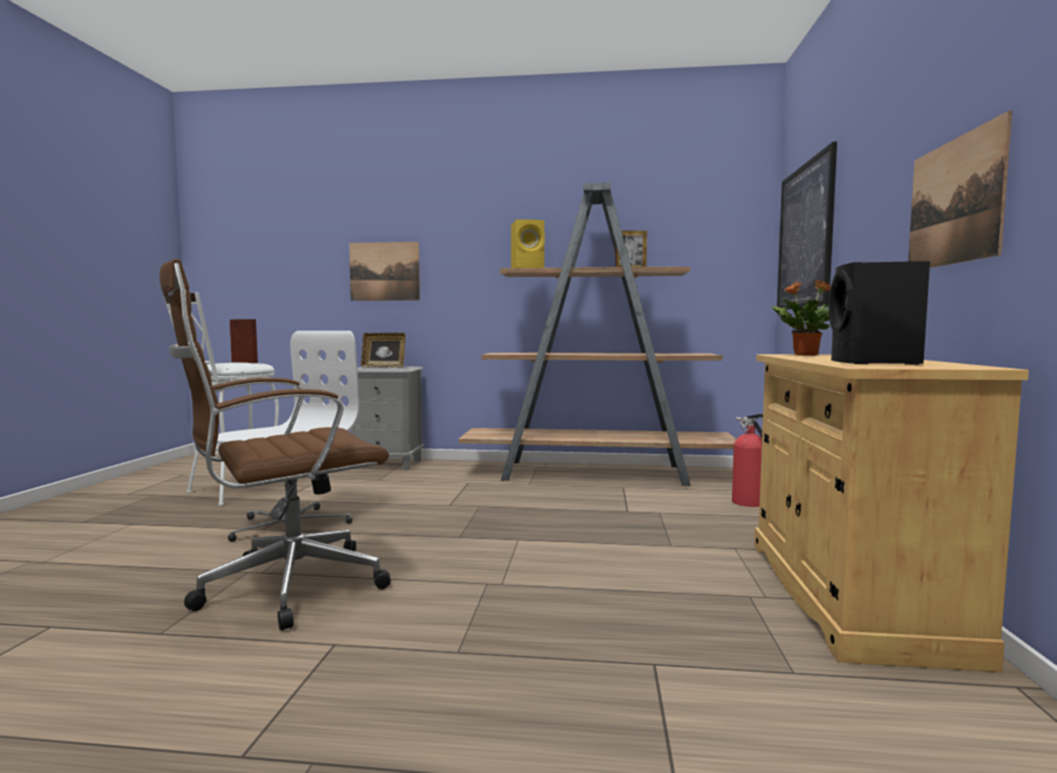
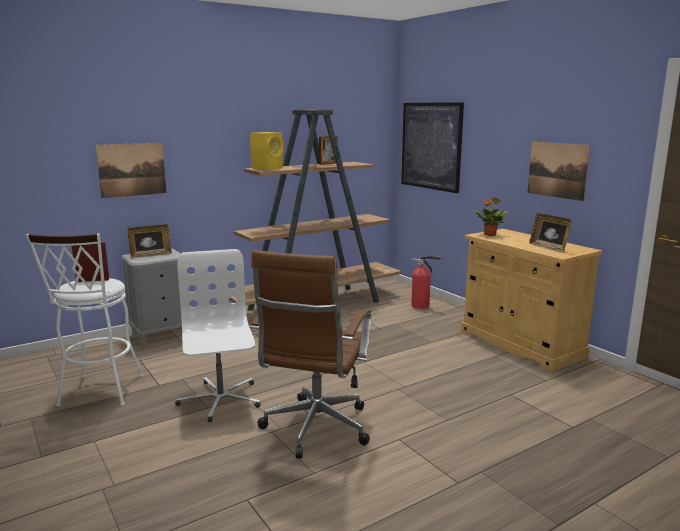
camera: 40 degrees left, 10 degrees up
(874, 363) = (549, 248): black speaker -> picture frame

